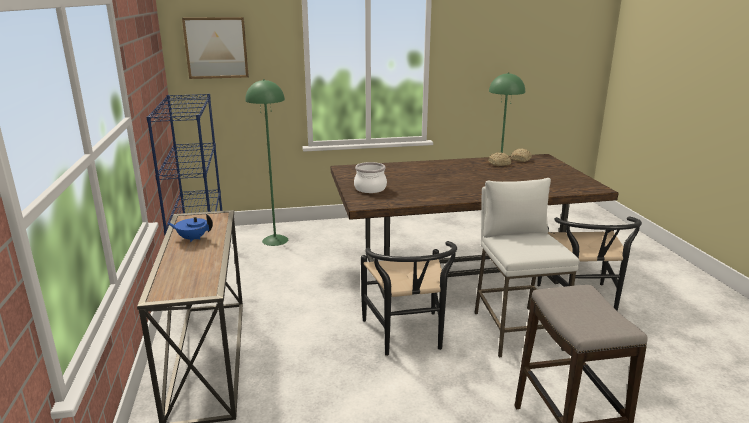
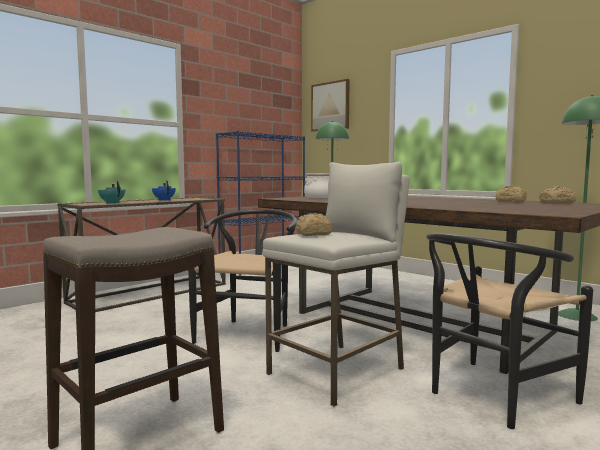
camera: 55 degrees right, 15 degrees down
(204, 273) = (112, 203): none -> turquoise teapot
(407, 337) = (250, 332): black chair -> black chair turned 150 degrees clockwise
(526, 247) = (313, 234): none -> bread

